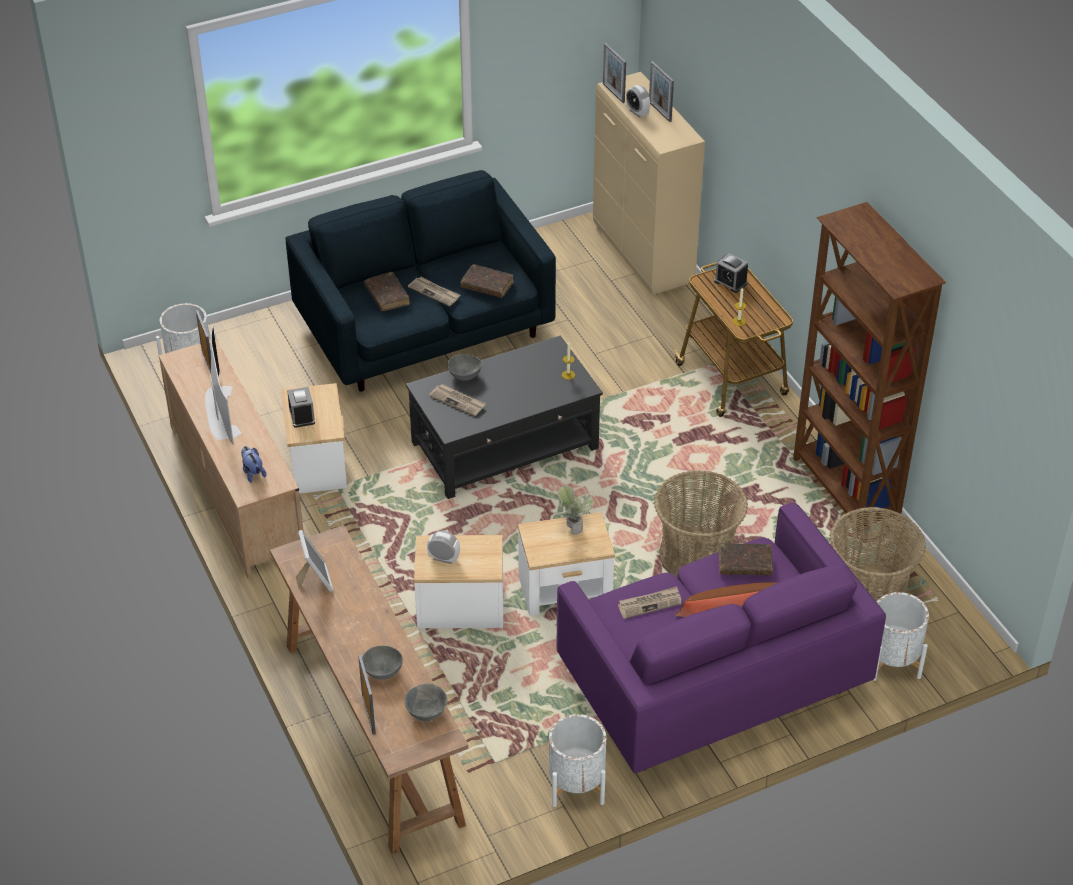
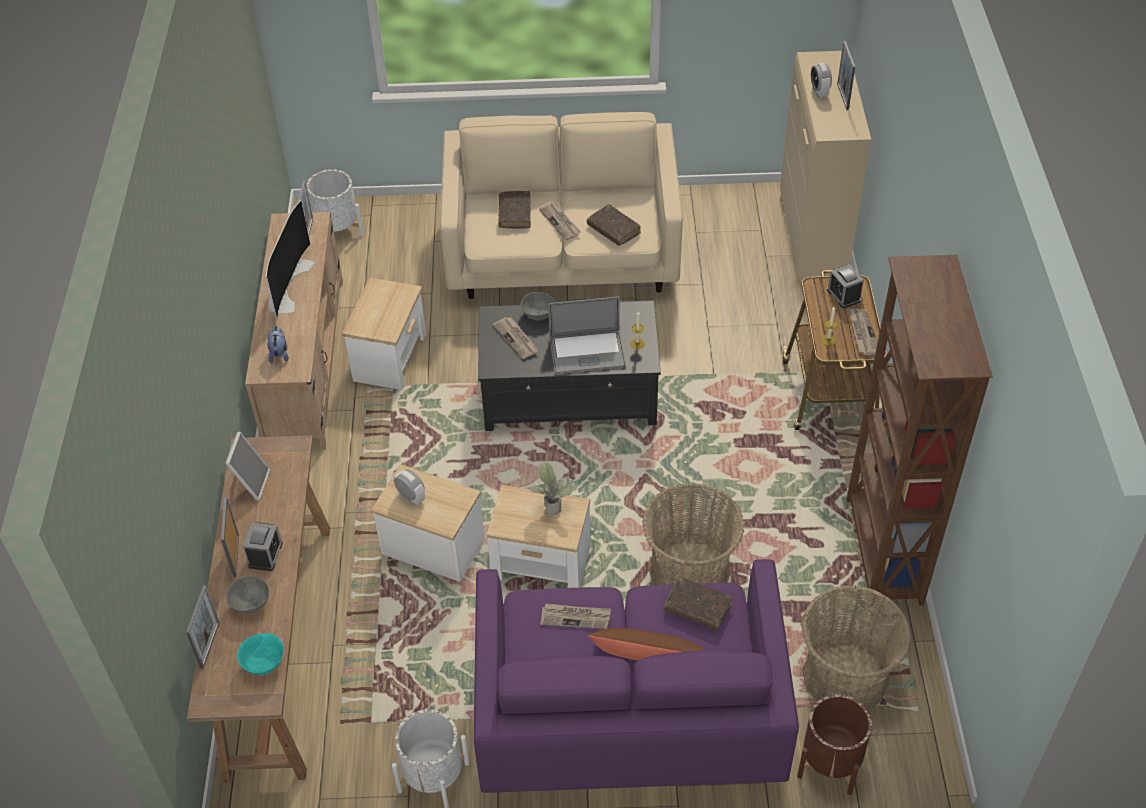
camera: 25 degrees right, 5 degrees up
(302, 416) = (371, 309): alarm clock -> alarm clock (265, 554)
(425, 330) = (562, 255): blue sofa -> beige sofa
(426, 712) = (264, 663): grey bowl -> turquoise bowl
(528, 394) = (587, 352): none -> laptop
(613, 93) = (807, 66): picture frame -> picture frame (236, 555)
(764, 308) = (862, 333): none -> newspaper
(892, 660) = (830, 762): white planter -> brown planter

